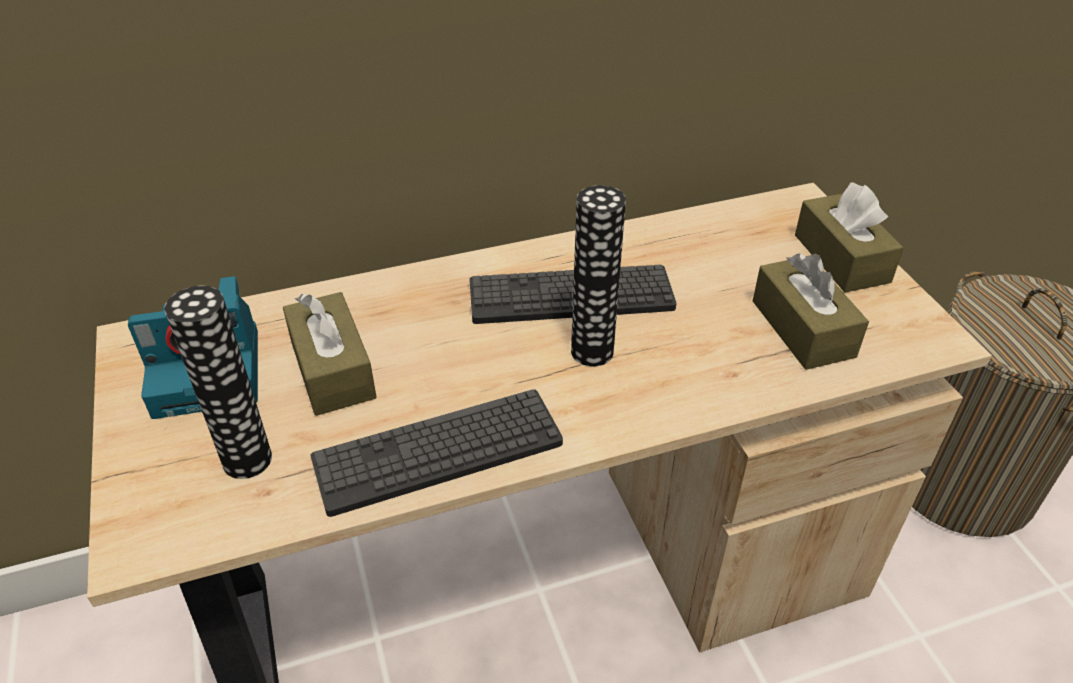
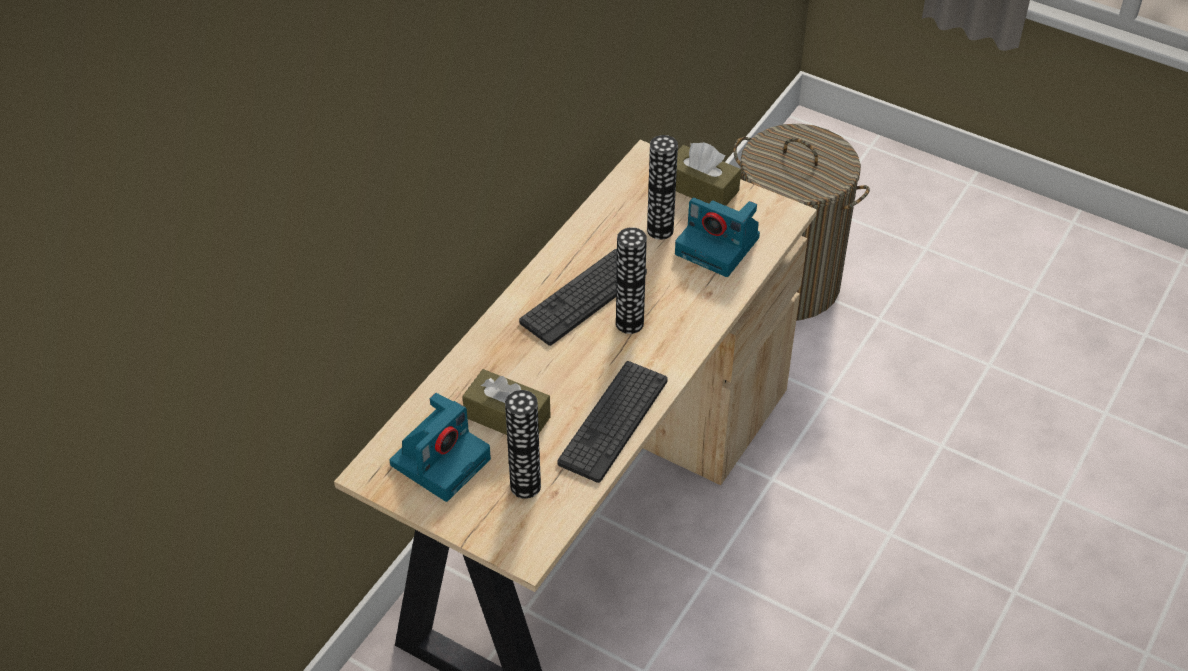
camera: 40 degrees left, 5 degrees up
(742, 275) = (660, 230): none -> vase
(802, 328) = (719, 246): brown tissue box -> camera

